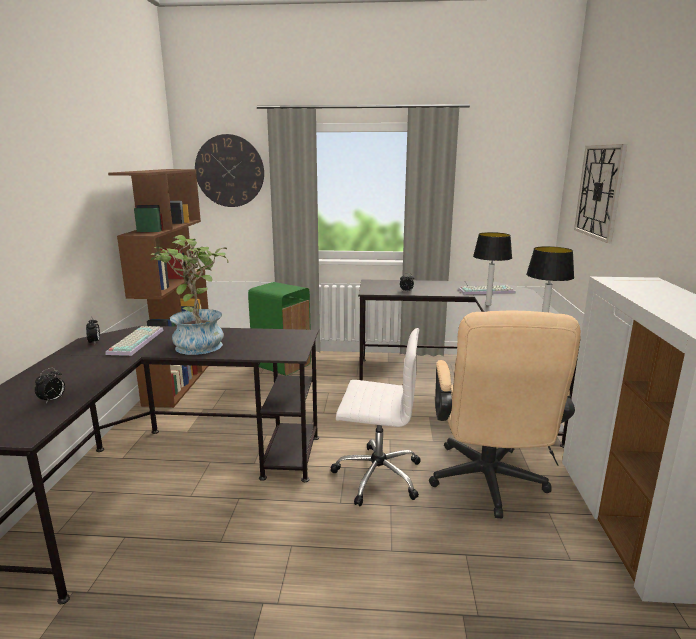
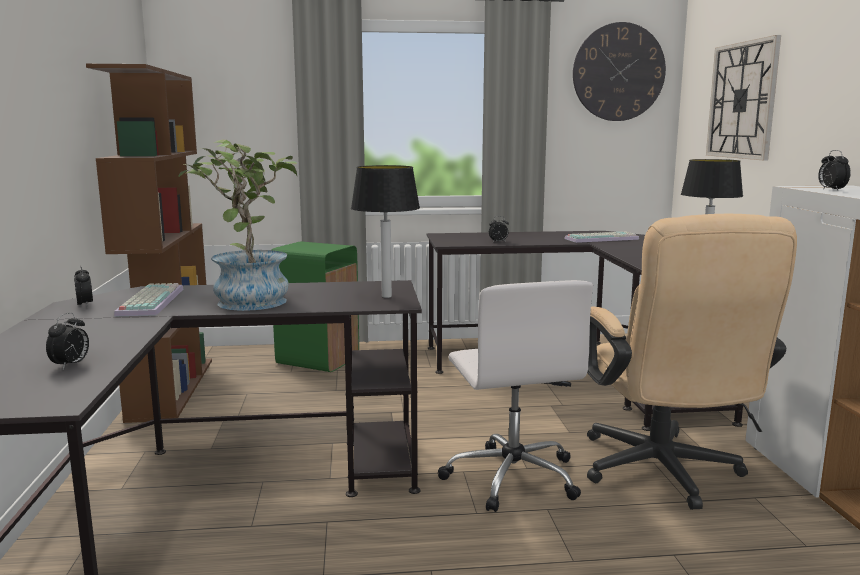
camera: 10 degrees left, 5 degrees down
(229, 171) = (234, 85): wall clock -> wall clock (618, 72)
(376, 475) = (512, 477): white office chair -> white office chair turned 75 degrees clockwise
(488, 304) = (615, 250): table lamp -> table lamp (386, 296)
(628, 287) = (831, 190): none -> alarm clock

